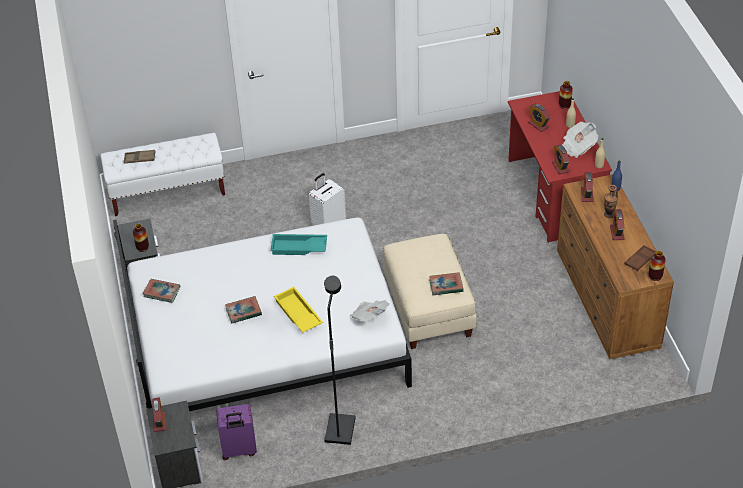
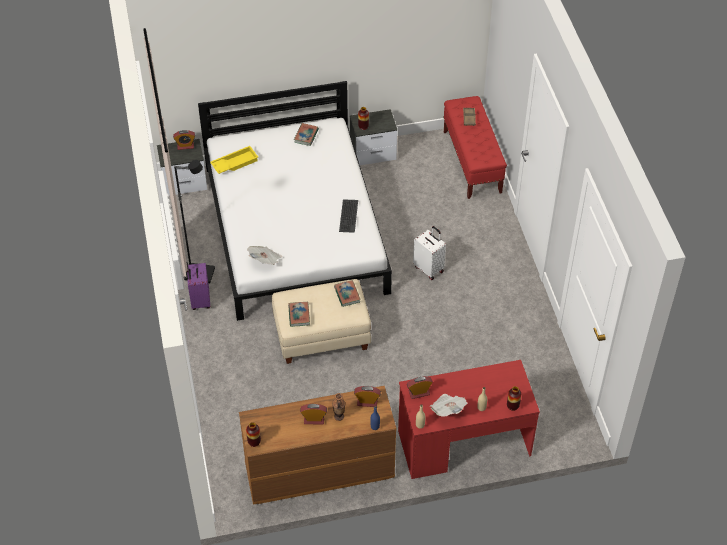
camera: 90 degrees right, 5 degrees up
(168, 192) = (472, 162): white bench -> red bench
(239, 450) = (191, 215): purple suitcase -> purple suitcase (199, 300)
(243, 312) = (280, 183): book -> book (347, 295)
(297, 314) = (274, 215): yellow tray -> yellow tray (234, 163)
(298, 248) = (348, 216): turquoise tray -> keyboard
(538, 125) = (482, 381): alarm clock -> none
(640, 260) = (276, 433): brown tray -> none

